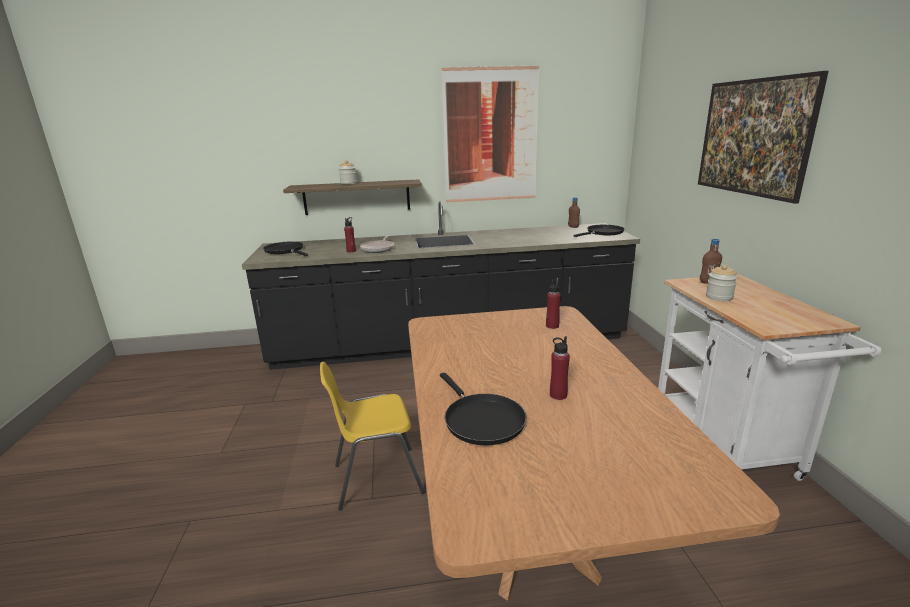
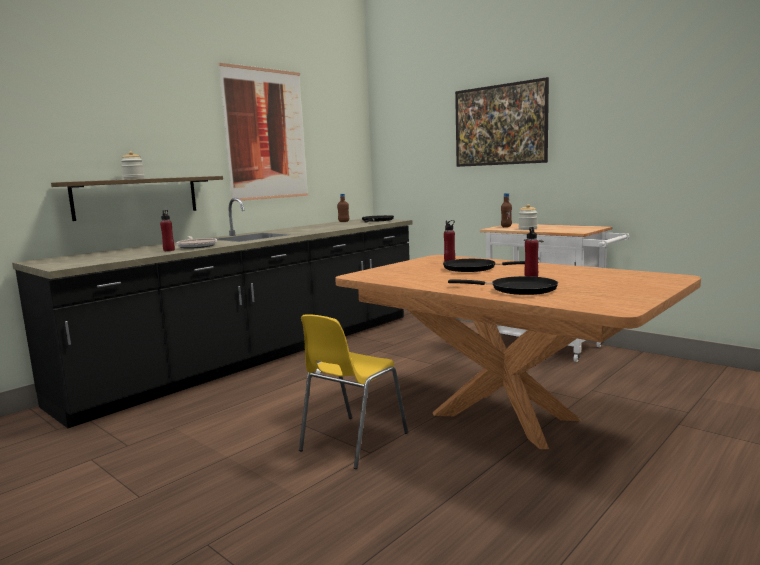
camera: 40 degrees left, 10 degrees down
(285, 251) = (76, 260): black frying pan -> black frying pan (473, 268)

